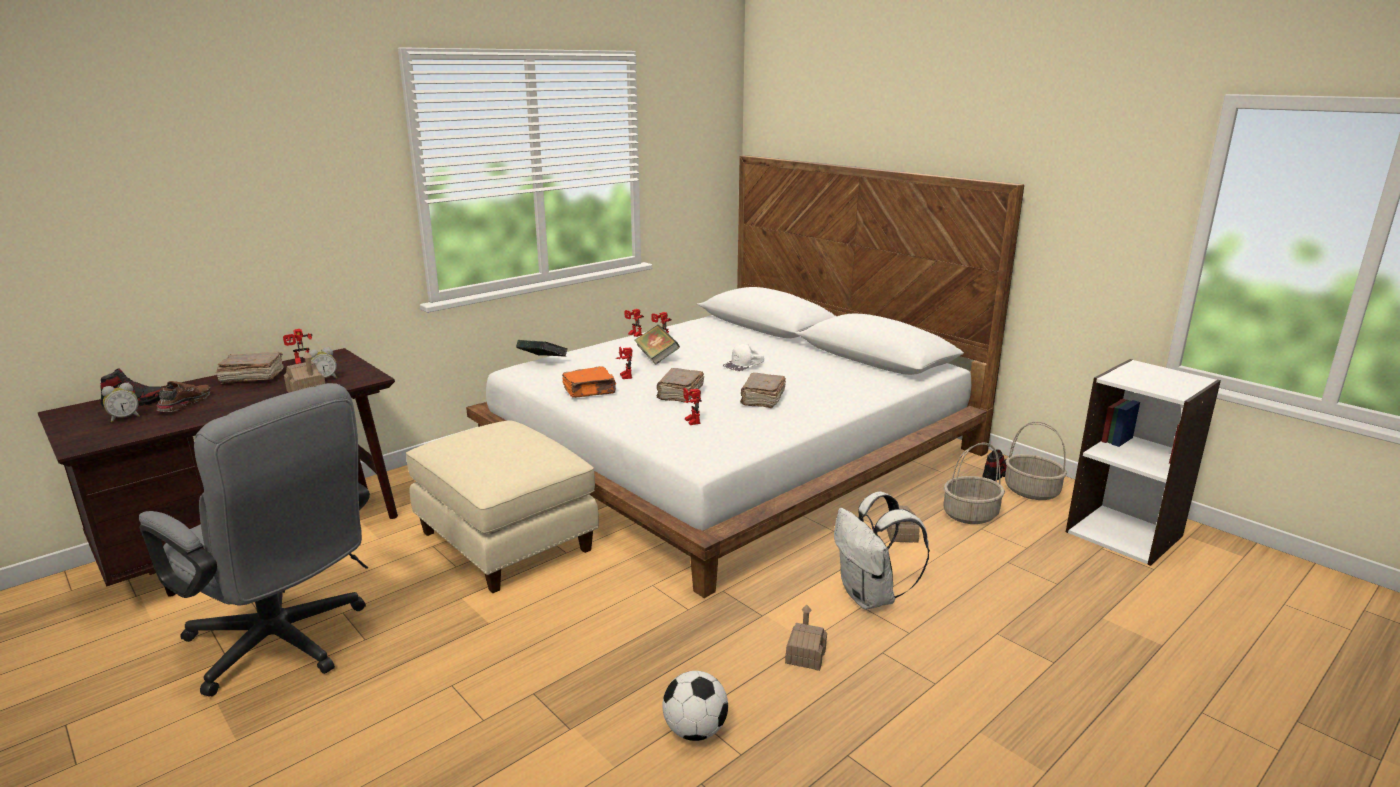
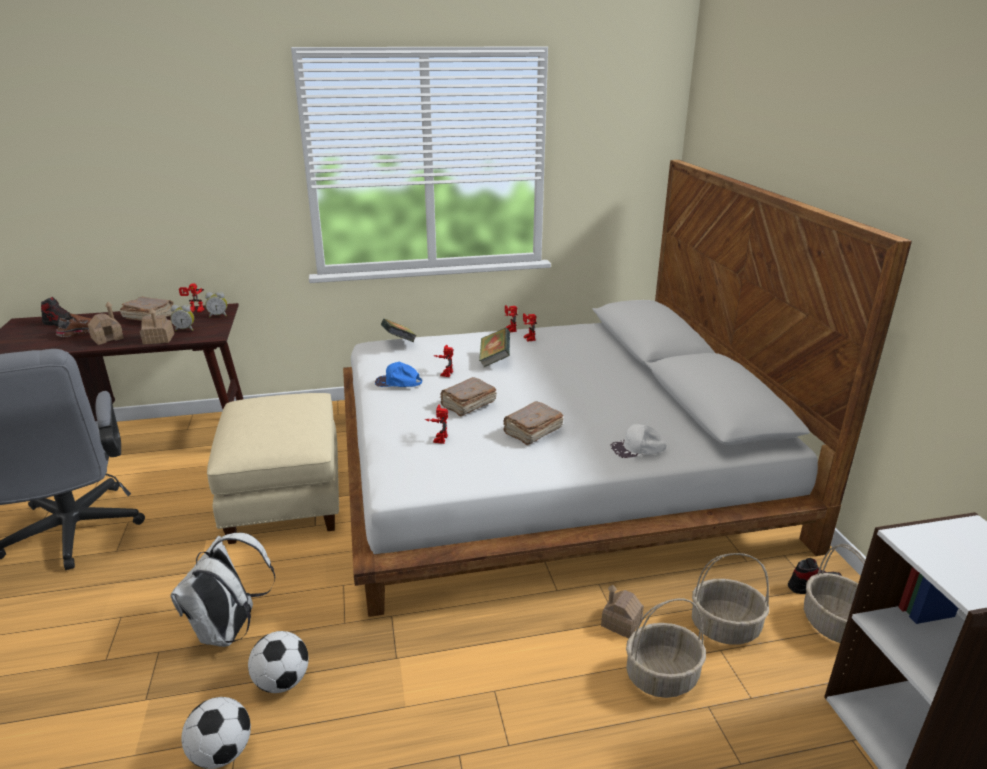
camera: 30 degrees right, 5 degrees up
(125, 418) = (39, 335): alarm clock -> alarm clock (218, 315)
(590, 391) = (398, 382): orange book -> blue cap
(685, 666) = (282, 681): none -> football
(744, 364) = (564, 386): white cap -> white cap (638, 449)
(805, 656) = (386, 722): toy house -> toy house (107, 338)
(871, 597) = (514, 684): white backpack -> white backpack (230, 631)
(962, 557) = (661, 677): none -> basket

